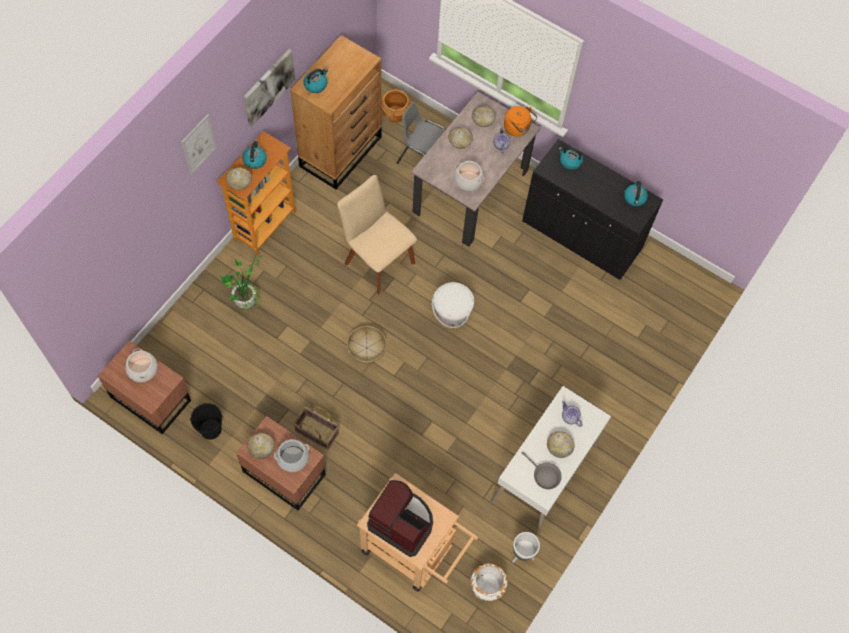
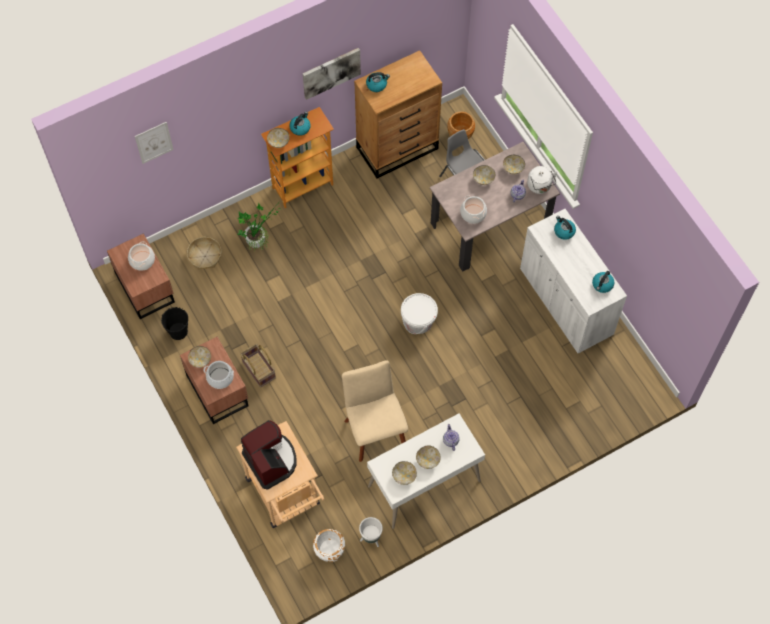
camera: 30 degrees right, 0 degrees up
(198, 144) = (248, 99): picture -> picture (154, 142)
(366, 348) = (333, 319): basket -> basket (205, 256)
(377, 260) = (380, 252): beige chair -> beige chair (374, 430)
(518, 128) = (540, 186): orange kettle -> white kettle
(544, 475) = (404, 476): grey frying pan -> bowl
(581, 235) = (566, 302): black cabinet -> white cabinet

